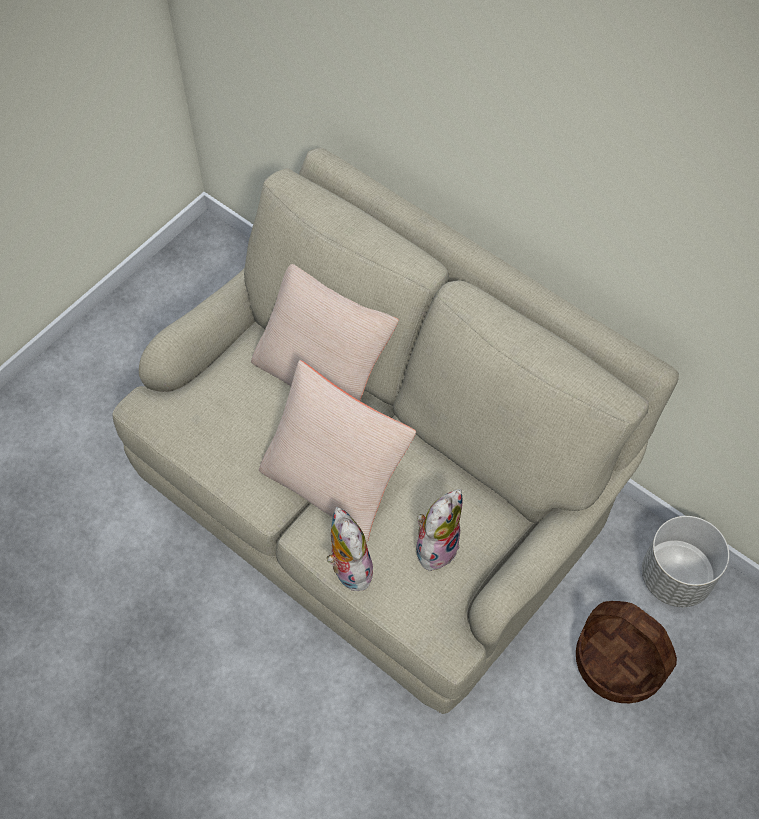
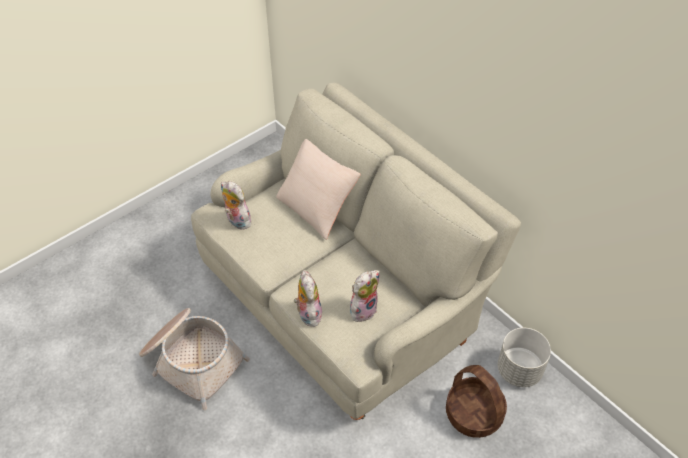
camera: 10 degrees right, 10 degrees down
(155, 647) = (192, 361): none -> basket
(194, 417) = (236, 221): none -> plush toy
(335, 477) = (311, 264): beige pillow -> none

